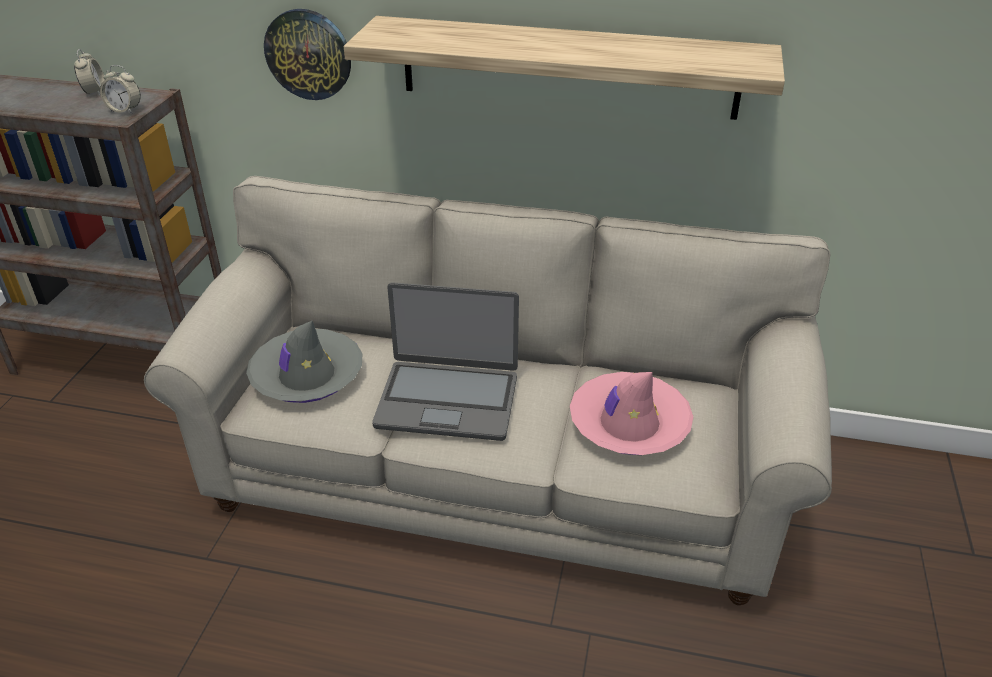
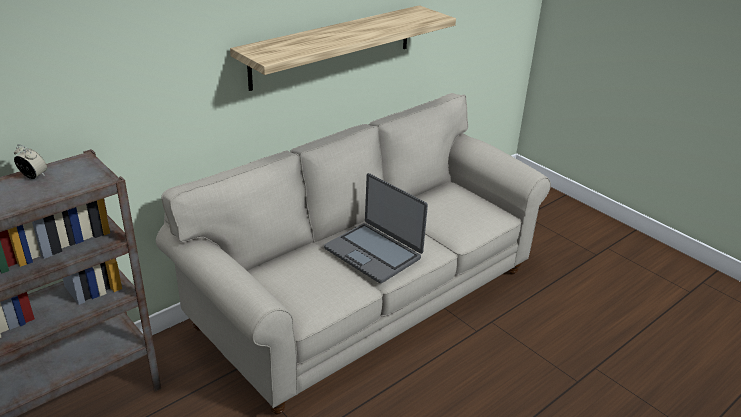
camera: 55 degrees left, 5 degrees down
(125, 110) = (92, 174): alarm clock -> none
(307, 376) = (297, 287): grey hat -> none
(308, 54) = (185, 88): wall clock -> none
(447, 400) = (373, 253): laptop -> laptop turned 90 degrees clockwise
(629, 424) = (449, 214): pink hat -> none

